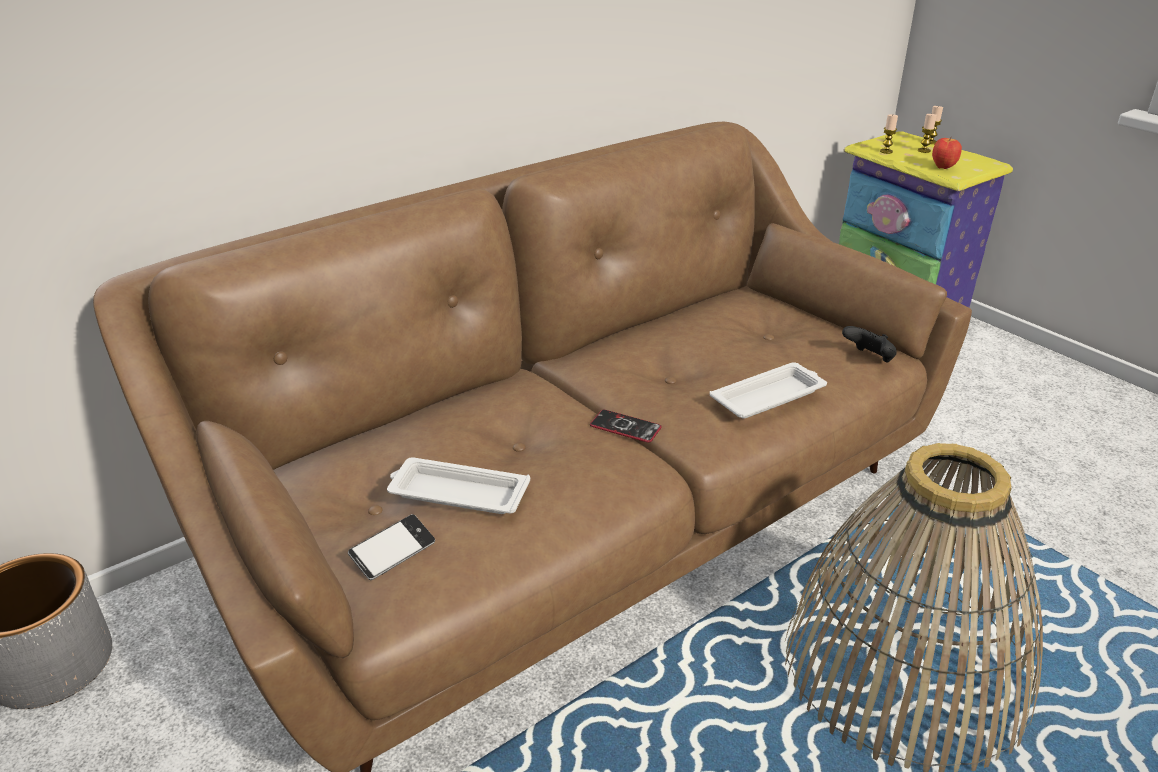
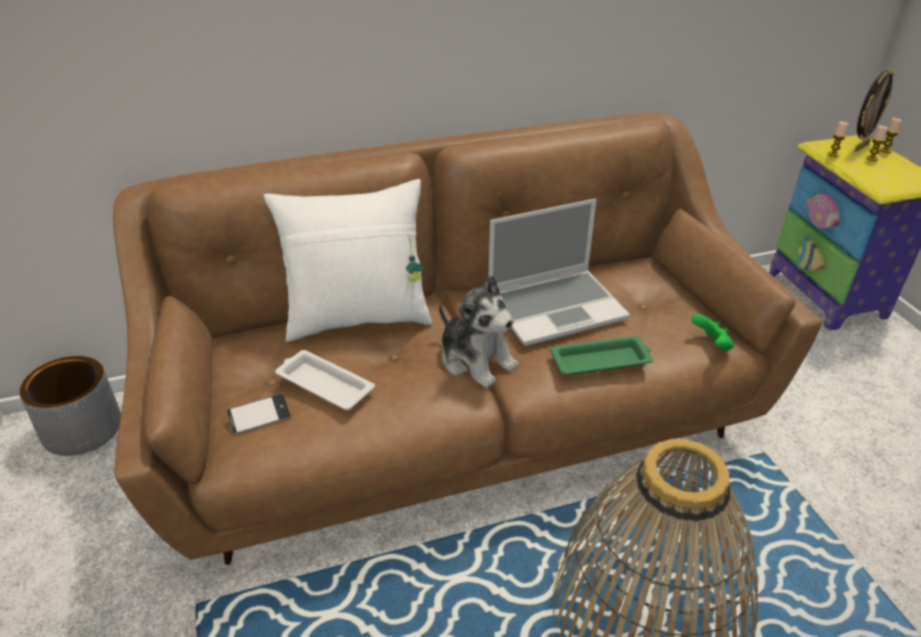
camera: 20 degrees right, 5 degrees up
(451, 413) = (358, 320): none -> white pillow
(625, 427) = (476, 360): phone -> plush toy
(683, 353) = (556, 307): none -> laptop
(769, 397) = (602, 361): white tray -> green tray
(869, 359) = (711, 345): black game controller -> green game controller
(905, 142) = (860, 147): none -> picture frame
(942, 167) = (877, 179): apple -> none

